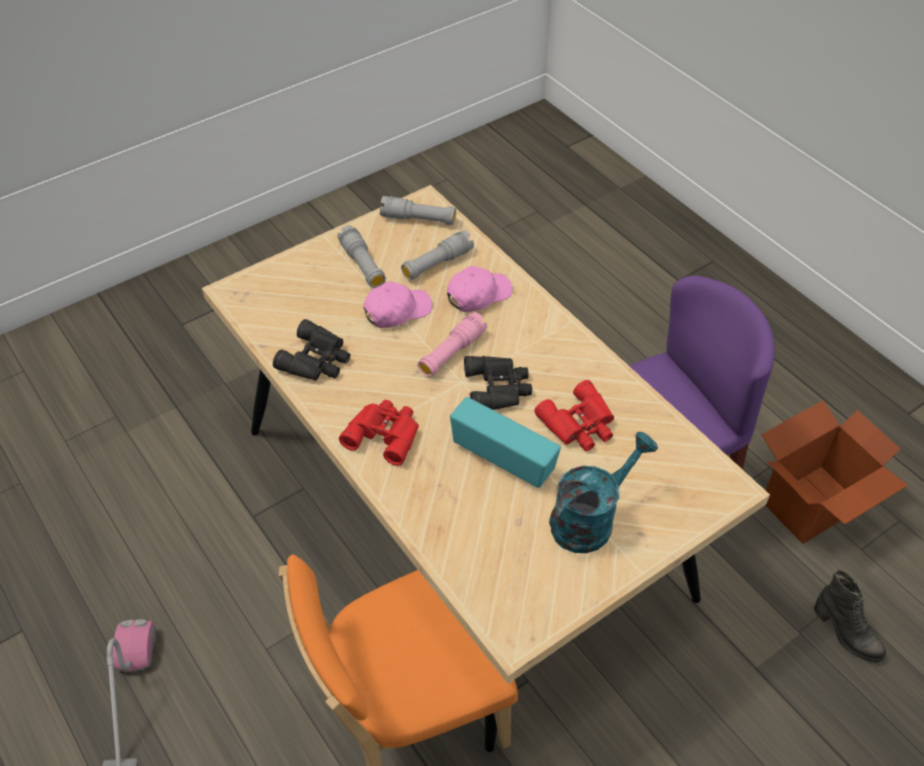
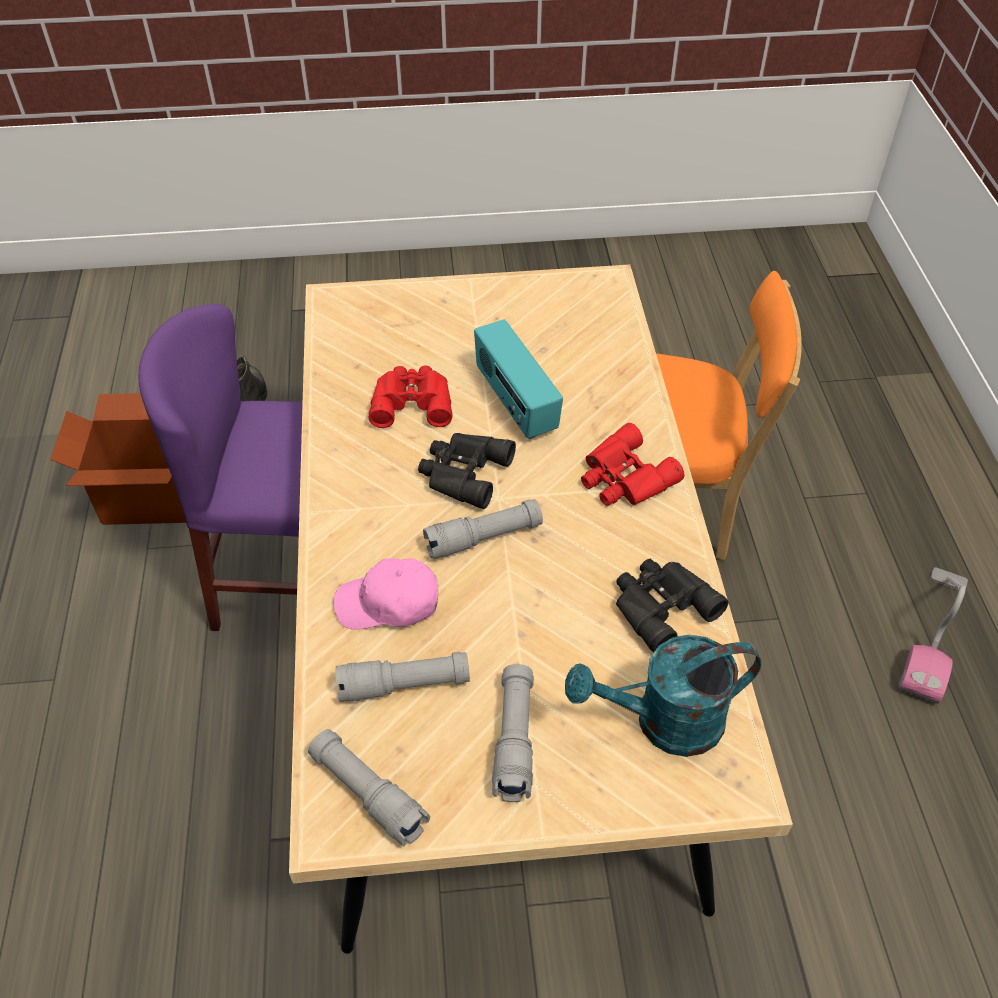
camera: 150 degrees left, 0 degrees up
(397, 311) = (513, 630): pink cap -> none
(452, 352) = (483, 538): pink flashlight -> grey flashlight
(590, 519) = (477, 326): turquoise watering can -> turquoise watering can (664, 722)

